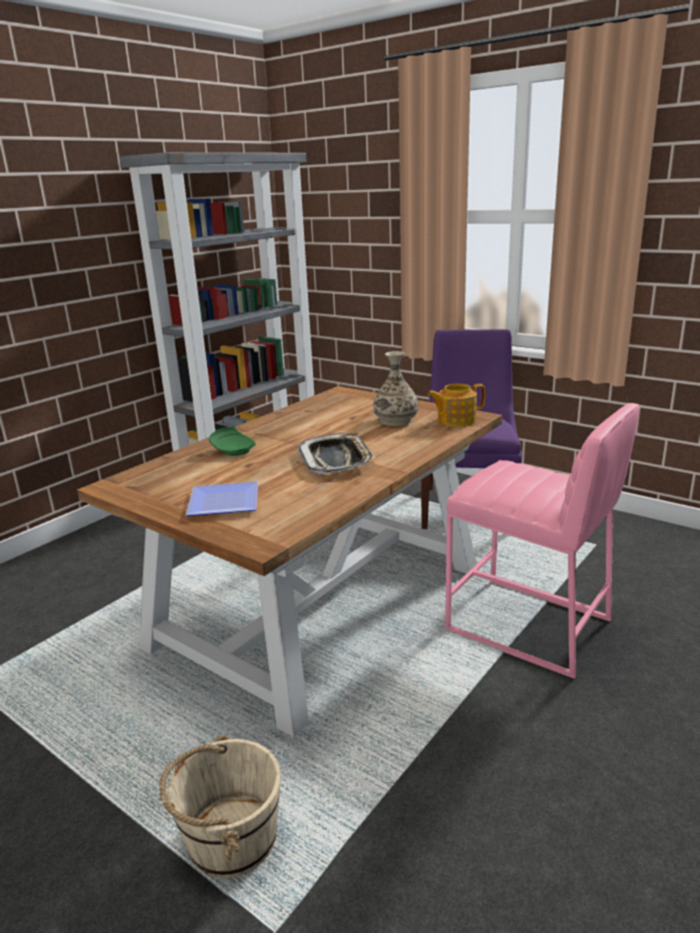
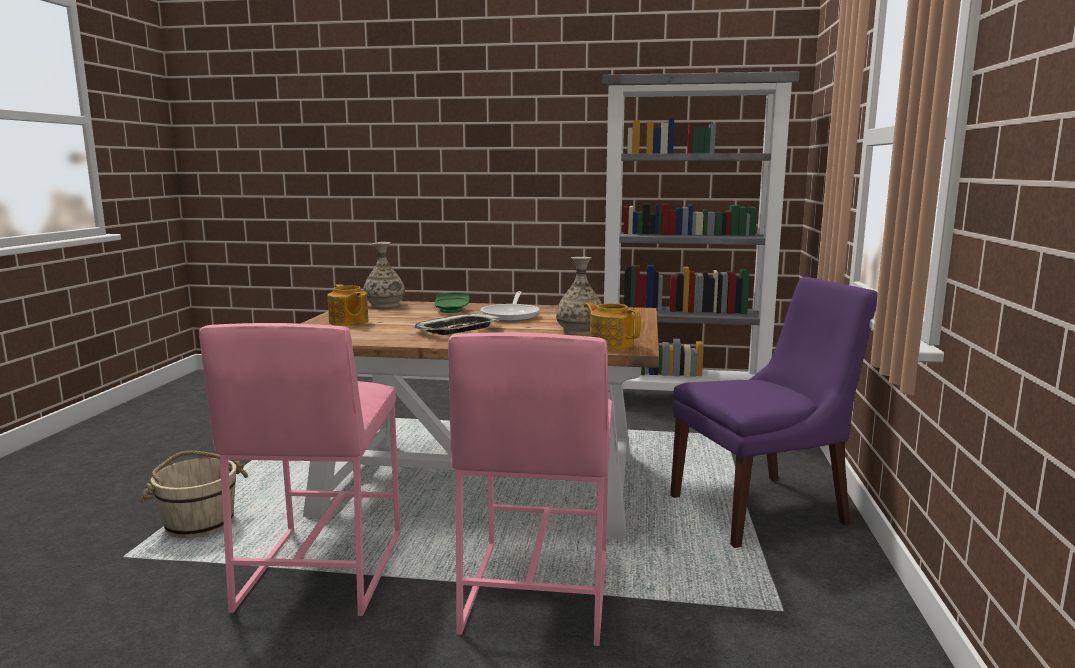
camera: 60 degrees right, 10 degrees down
(150, 476) = (384, 305): none -> vase
(221, 503) = (348, 322): plate -> teapot
(297, 432) = (511, 315): none -> frying pan
(425, 741) = (320, 570): none -> pink stool

